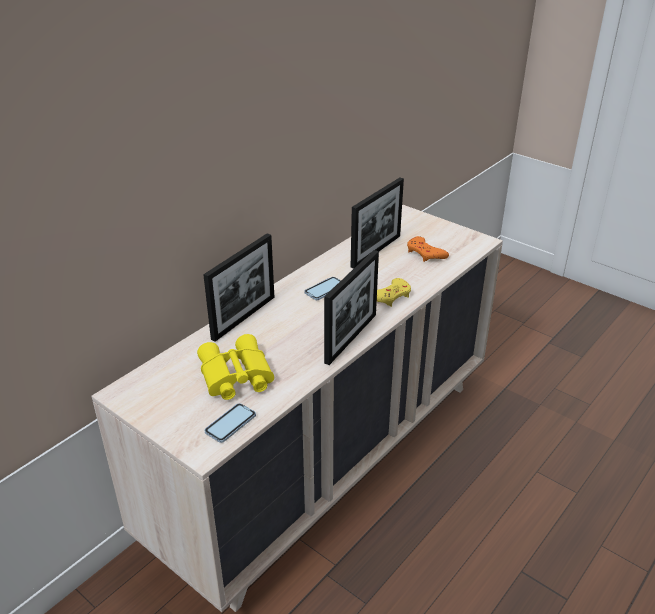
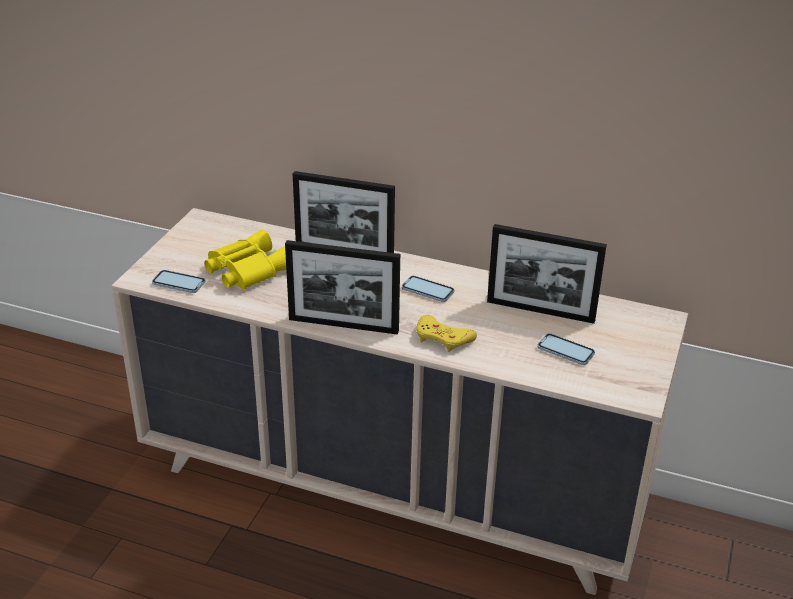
camera: 70 degrees right, 0 degrees up
(425, 253) = (565, 351): orange game controller -> phone

